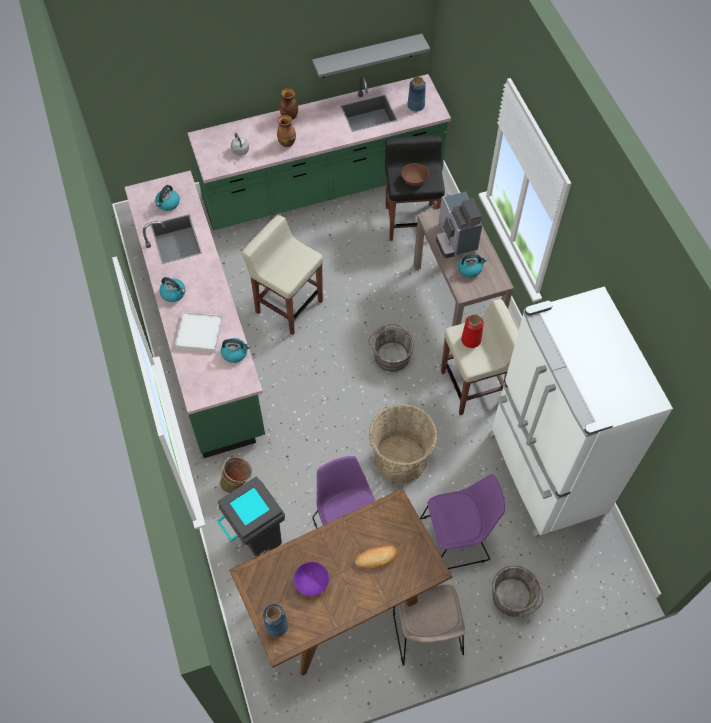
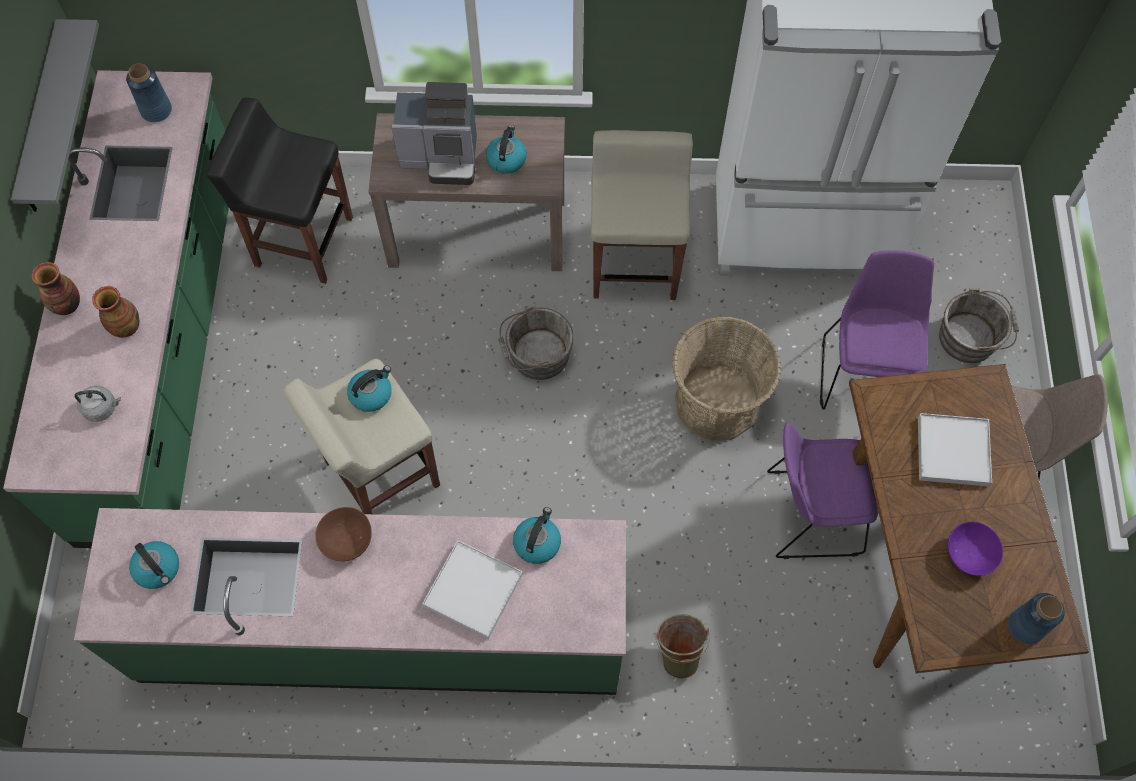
camera: 70 degrees left, 5 degrees up
(174, 293) = (369, 611): kettle -> kettle (371, 394)
(256, 540) = (786, 652): grey trash can -> none
(376, 558) = (952, 451): bread -> white tray
(414, 180) = (292, 174): brown bowl -> brown bowl (346, 540)
(471, 340) = (628, 206): red vase -> none

